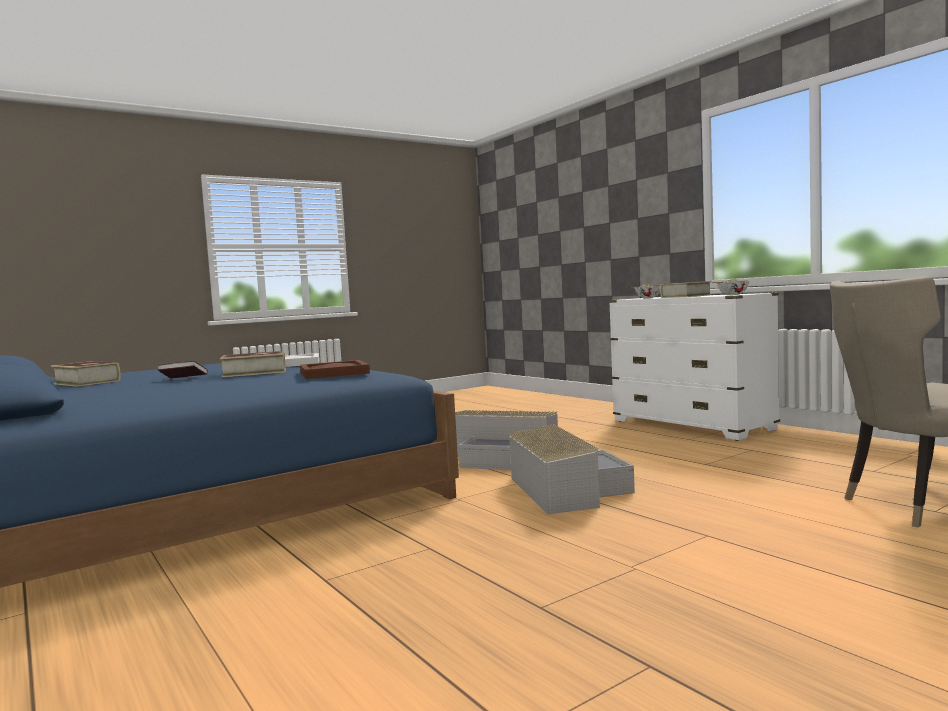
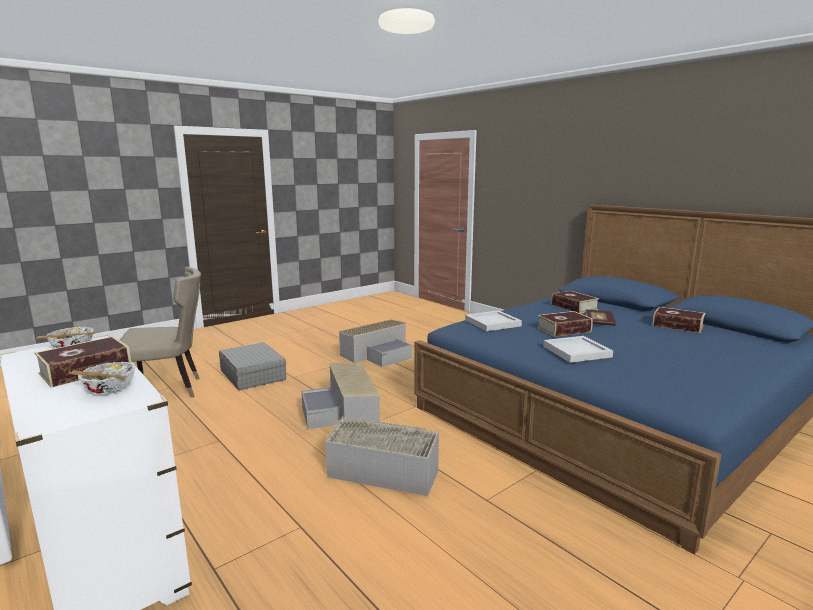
camera: 175 degrees right, 10 degrees up
(139, 392) = (574, 307): none -> book
(333, 373) = (493, 322): brown tray -> white tray
(524, 604) = (379, 354): none -> grey storage box
(805, 536) = (253, 375): none -> grey suitcase

